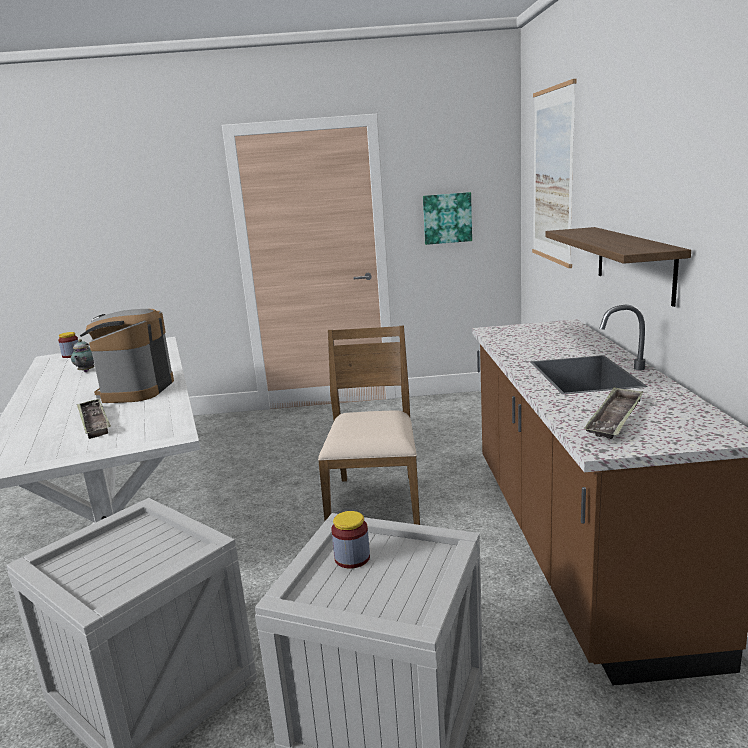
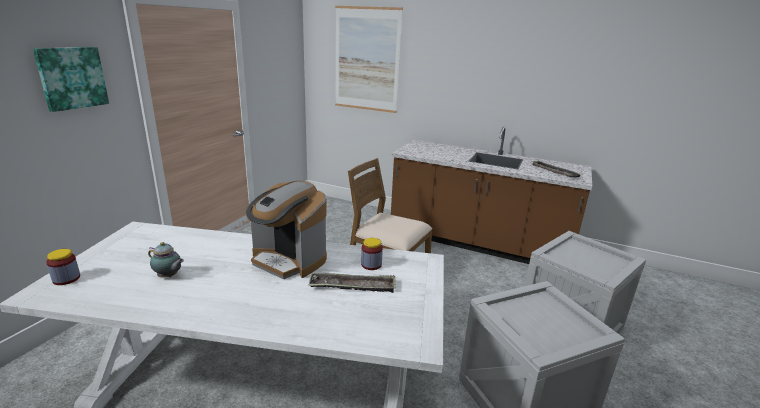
camera: 65 degrees left, 5 degrees up
(352, 558) = (572, 260): jar -> jar (371, 264)
(447, 218) = (275, 84): picture -> picture (72, 78)
(634, 263) = (474, 107): shelf -> none

